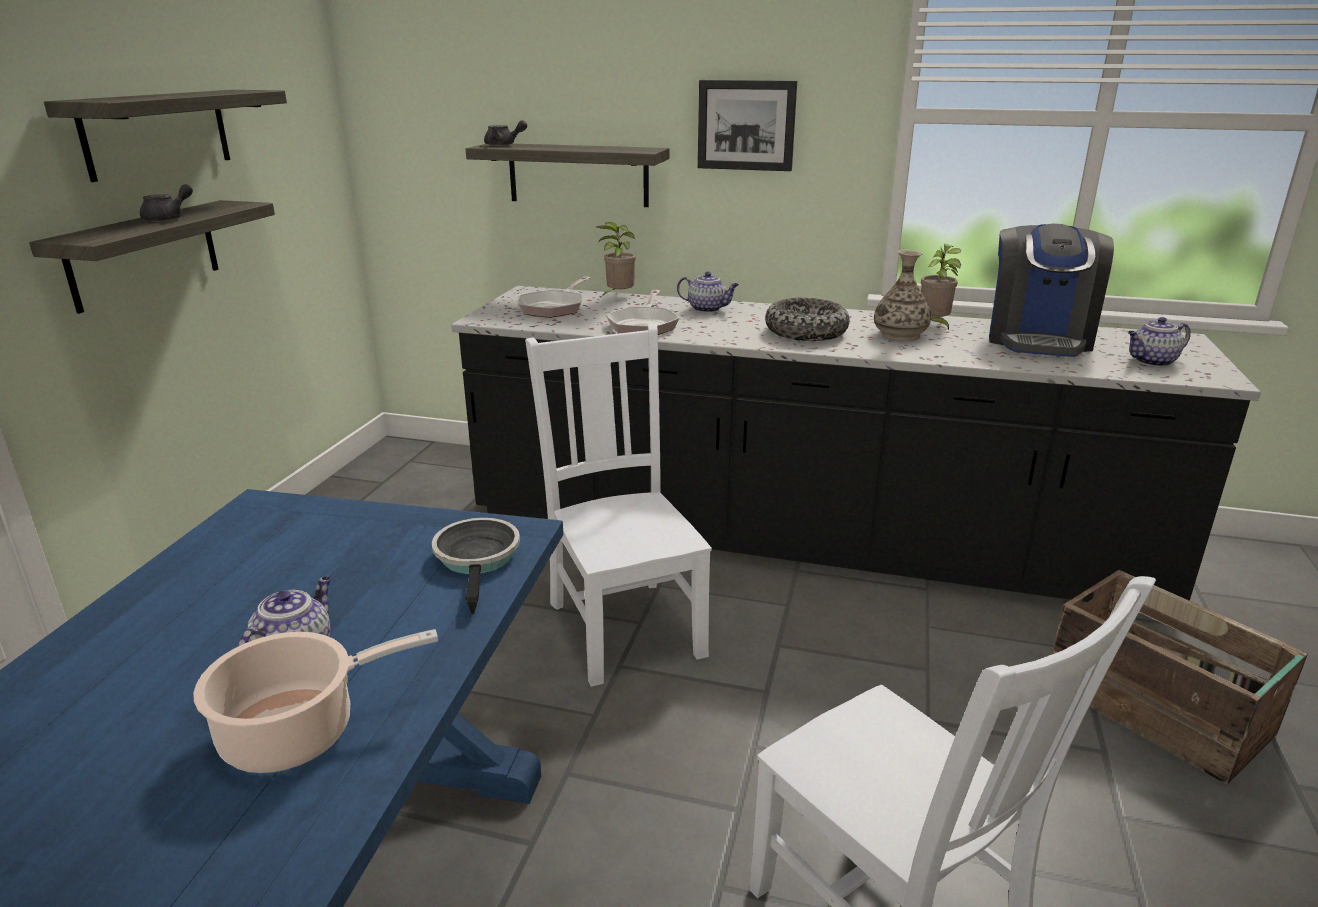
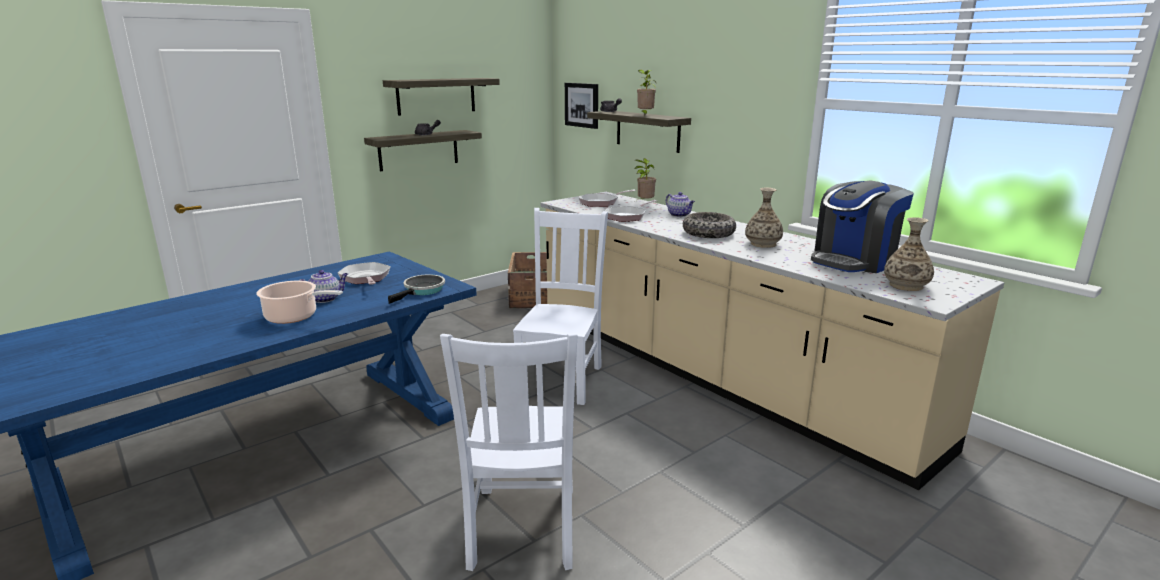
camera: 35 degrees right, 5 degrees down
(306, 570) = (365, 278): none -> frying pan
(746, 125) = (730, 106): picture -> picture (582, 105)
(804, 539) = (712, 374): black counter -> beige counter
(934, 325) = (799, 243): potted plant -> potted plant (645, 115)
(1152, 362) = (905, 285): teapot -> vase
(1158, 710) = (816, 525): crate -> crate (530, 297)

